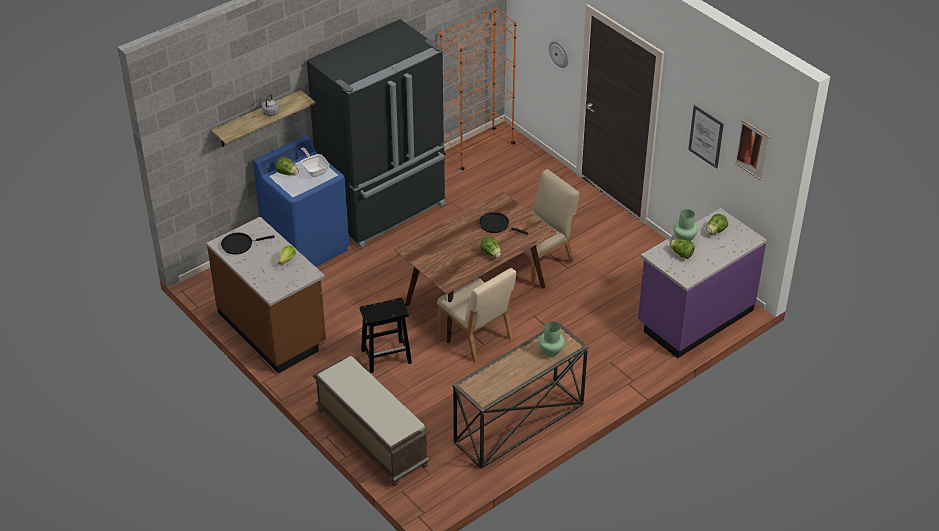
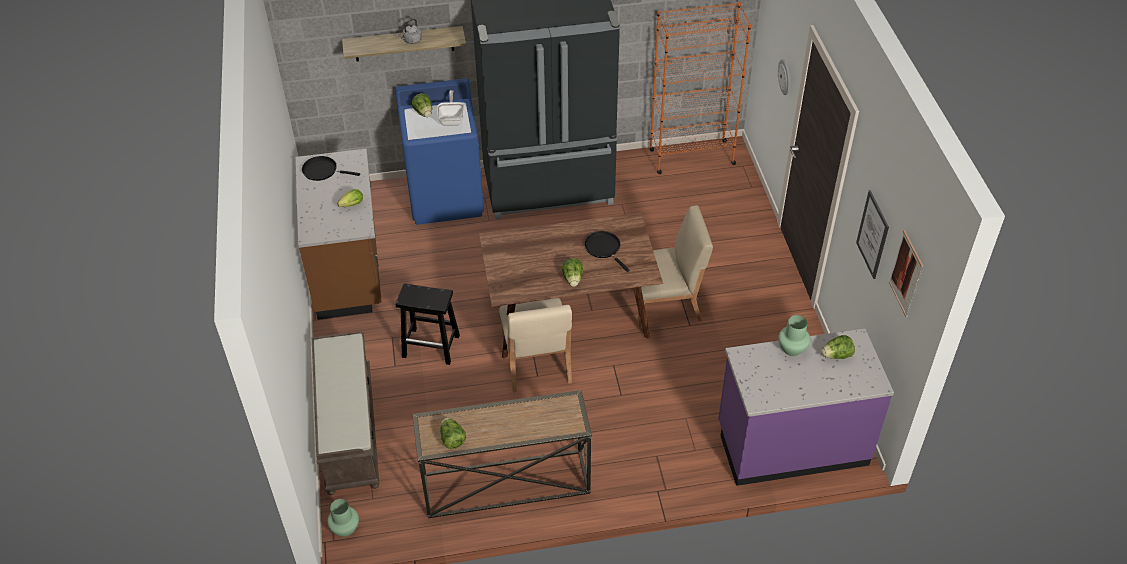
camera: 30 degrees right, 5 degrees up
(551, 351) = (546, 421): green vase -> green vase (344, 529)
(681, 254) = (773, 367): lettuce -> lettuce (452, 439)

